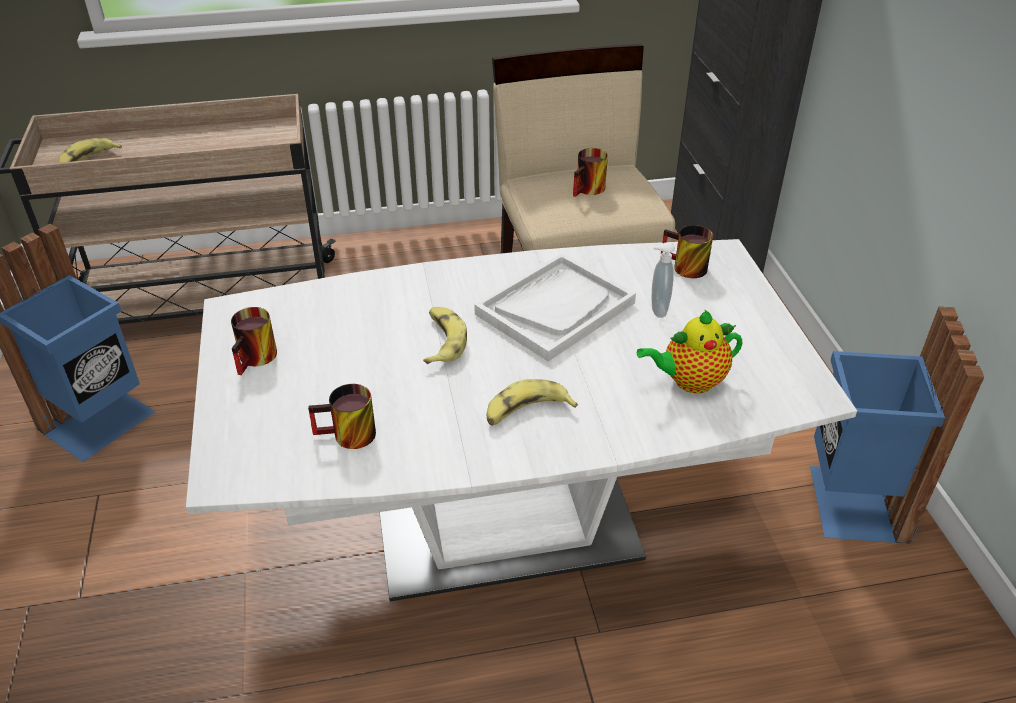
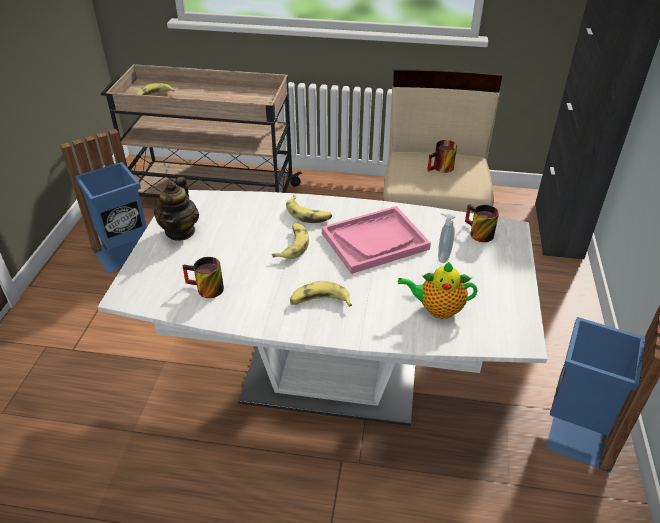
camera: 20 degrees right, 0 degrees up
(258, 359) = (180, 231): mug -> teapot
(440, 291) = (308, 214): none -> banana
(555, 308) = (375, 241): white tray -> pink tray

